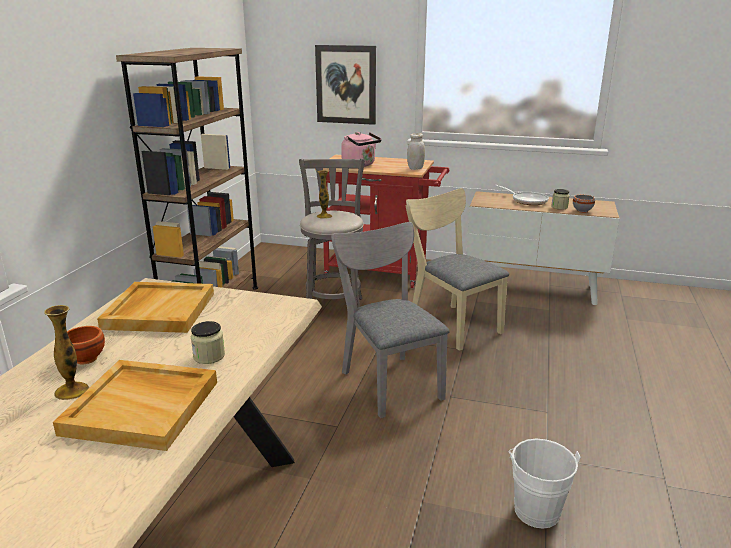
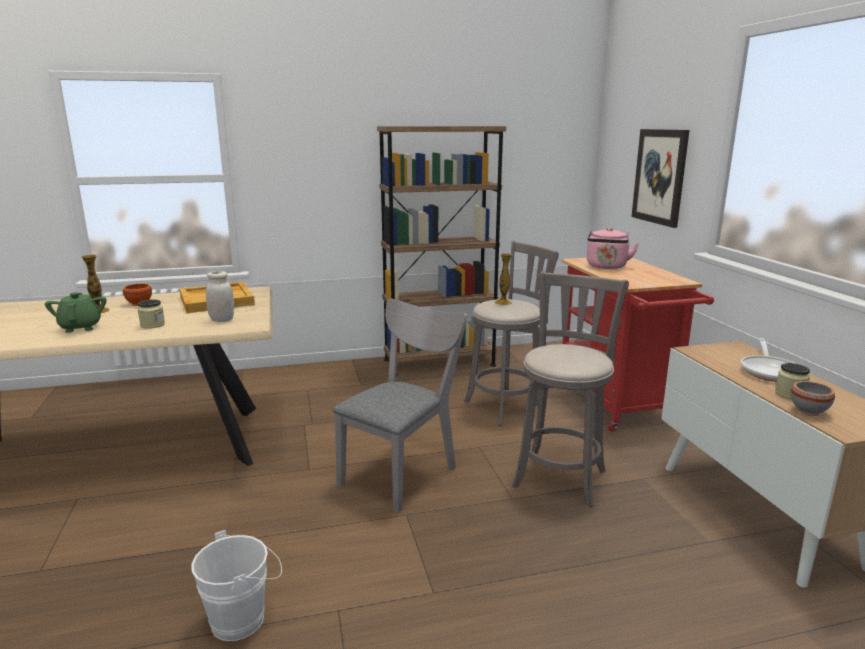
camera: 60 degrees right, 5 degrees down
(143, 407) = (81, 327): beige tray -> green teapot
(415, 168) = (645, 283): white jar -> white jar (222, 320)
(450, 323) = (561, 476): beige chair -> grey stool

